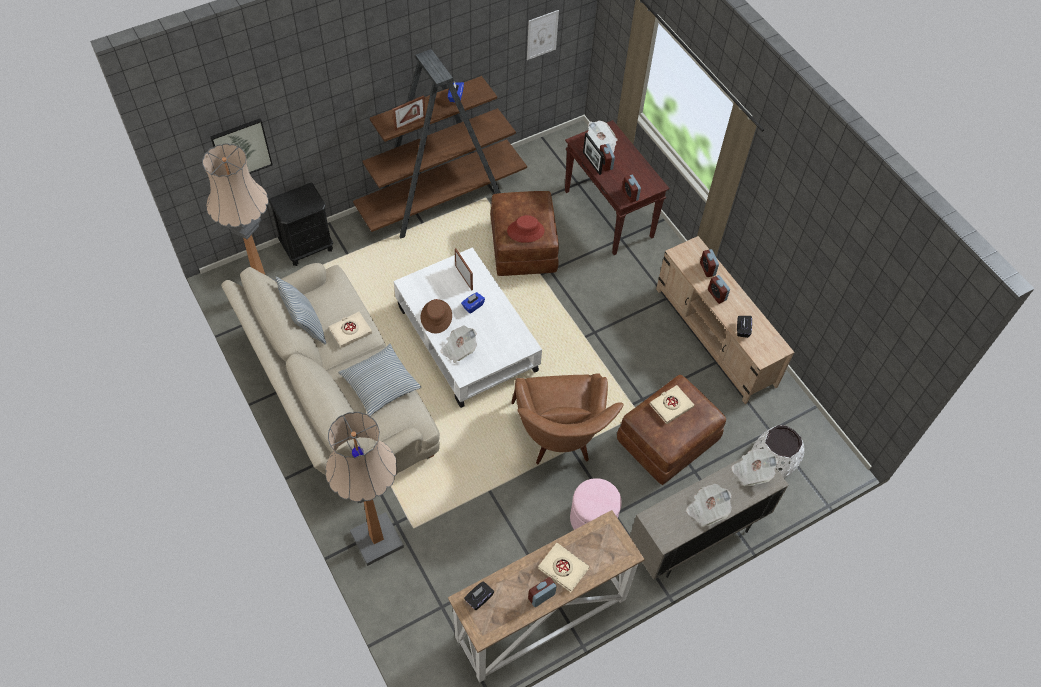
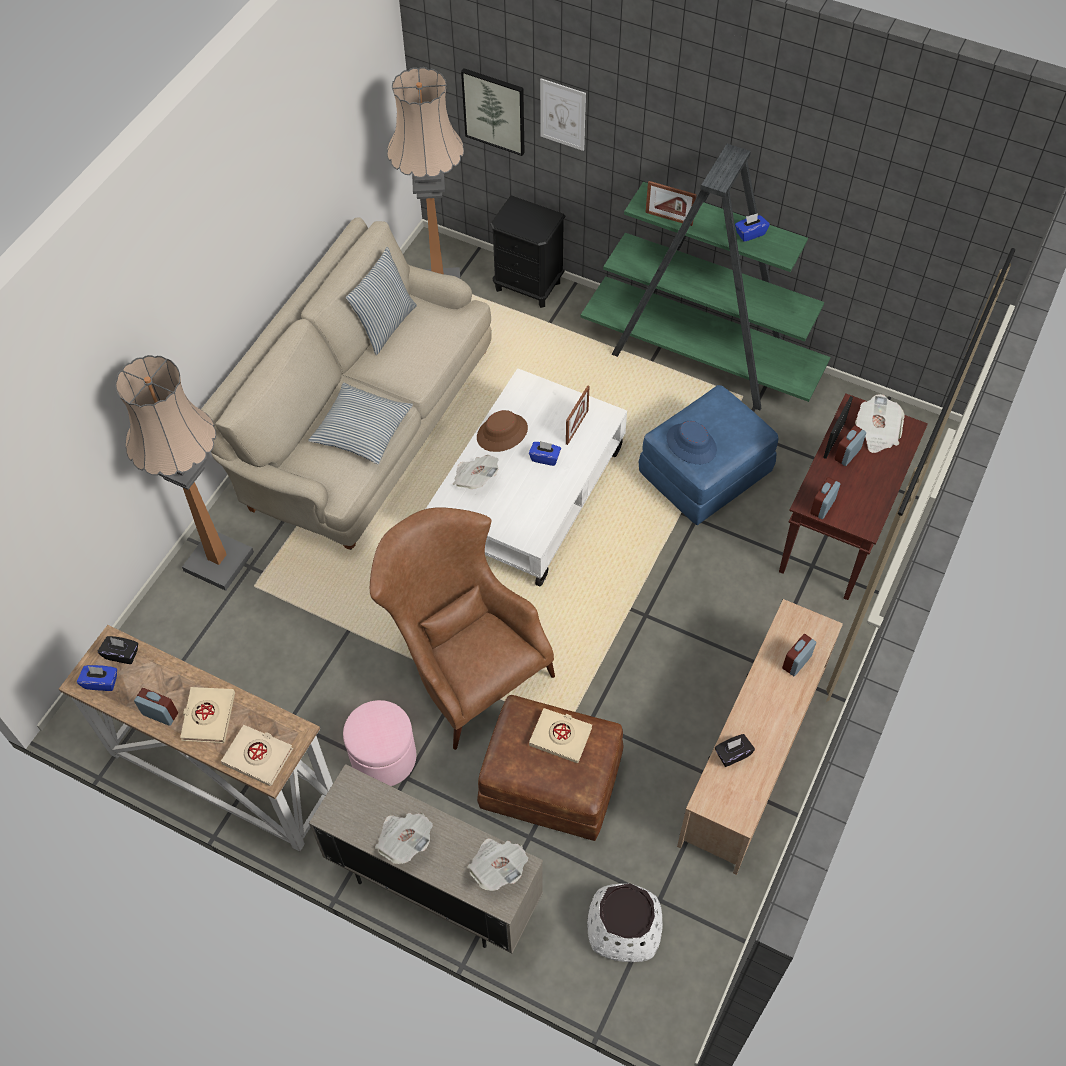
camera: 60 degrees right, 0 degrees up
(350, 331) = (408, 365): beige book -> beige book (258, 756)
(442, 199) = (701, 358): brown bookcase -> green bookcase
(492, 621) = (101, 682): none -> blue tissue box
(522, 247) = (705, 472): brown ottoman -> blue ottoman
(525, 231) = (691, 444): red hat -> blue hat
(542, 35) = (926, 250): picture -> picture (562, 114)
(560, 441) = (463, 664): brown armchair -> brown armchair turned 90 degrees clockwise
(716, 295) = (763, 695): alarm clock -> none

